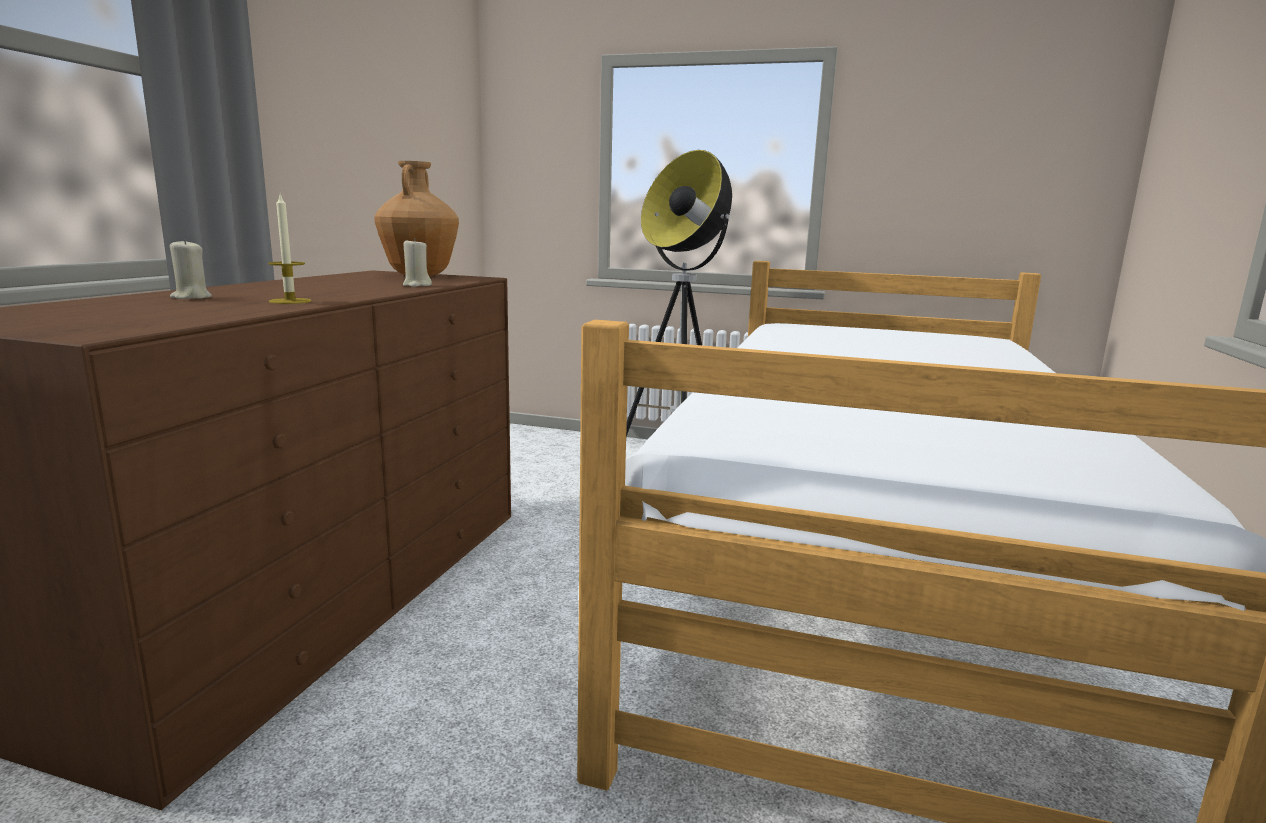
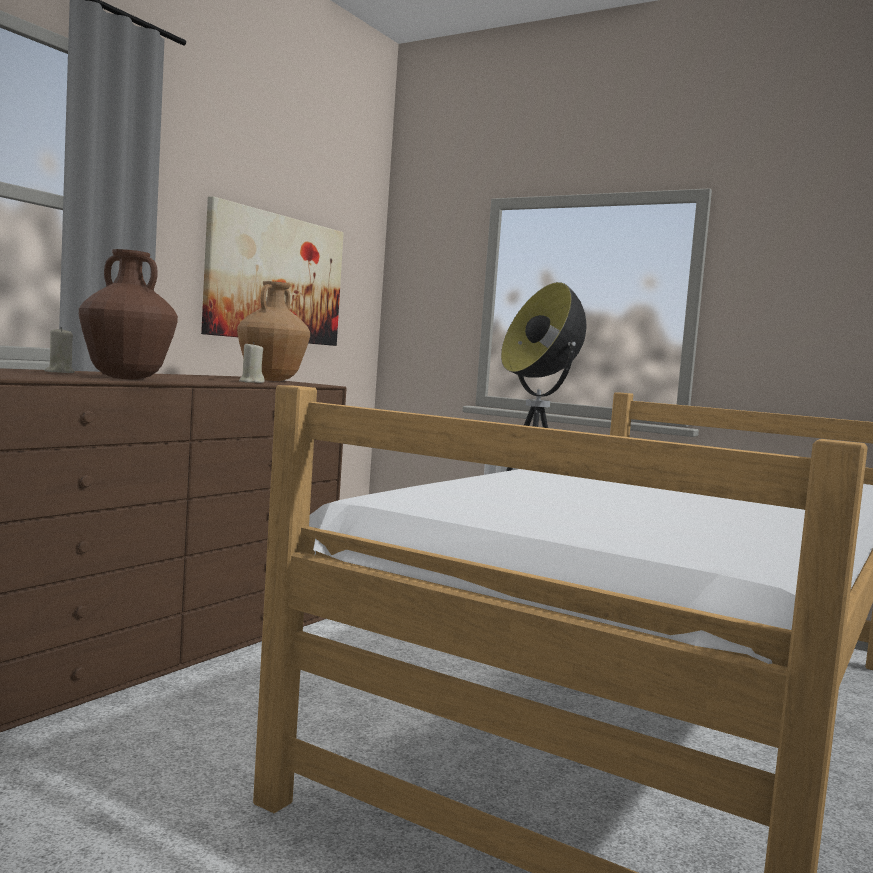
camera: 15 degrees right, 10 degrees down
(290, 301) = (125, 378): candle -> brown vase
(384, 151) = (275, 278): none -> picture

